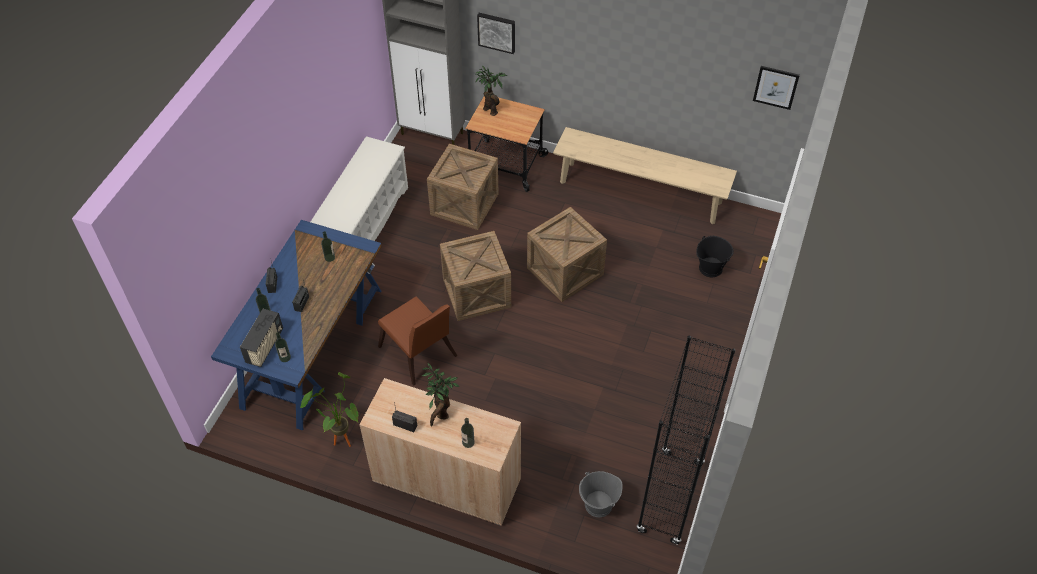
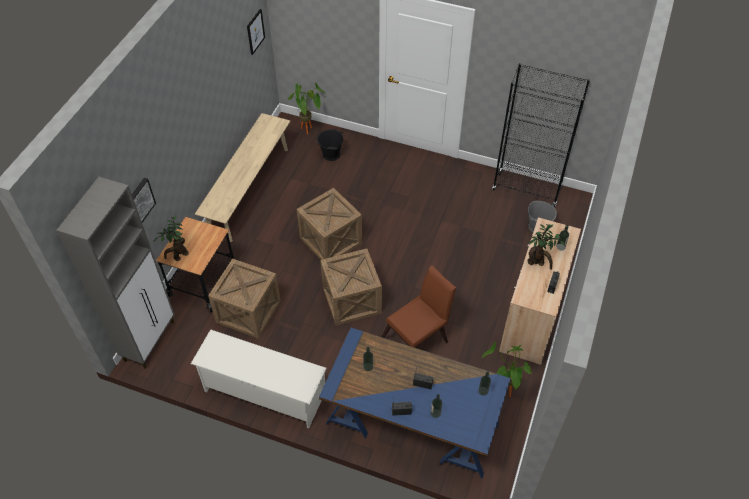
camera: 90 degrees left, 0 degrees up
(265, 346) = (473, 408): radio -> none
(750, 244) = (309, 131): none -> potted plant

